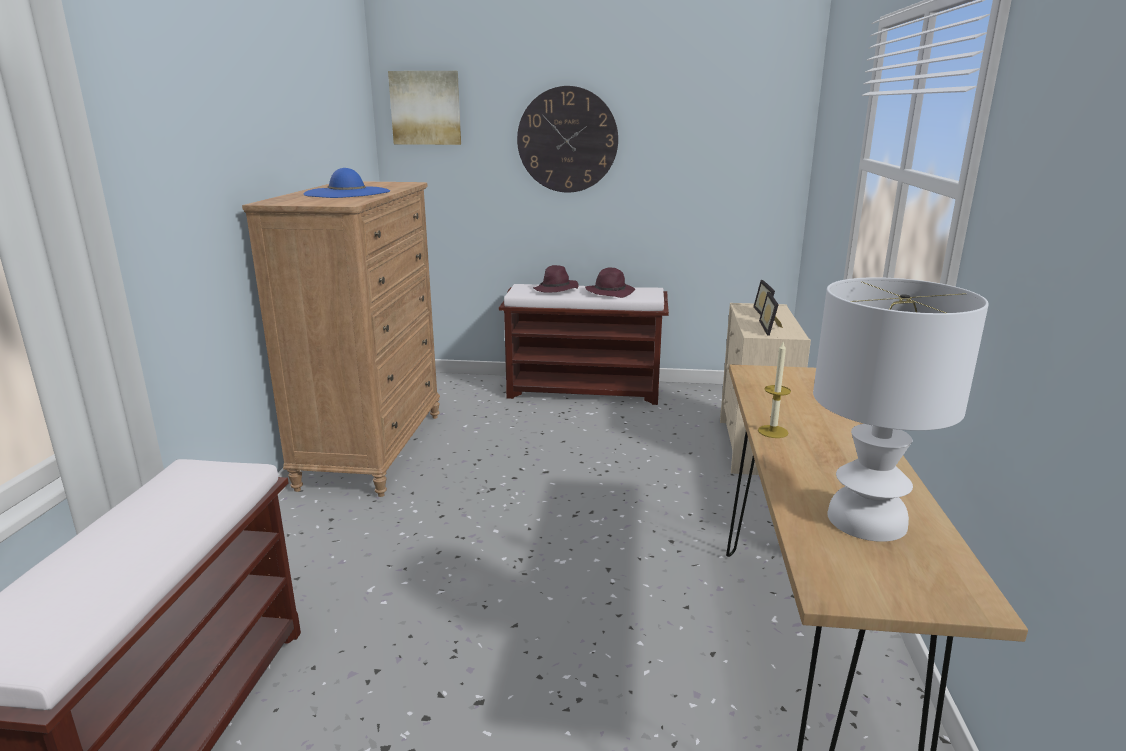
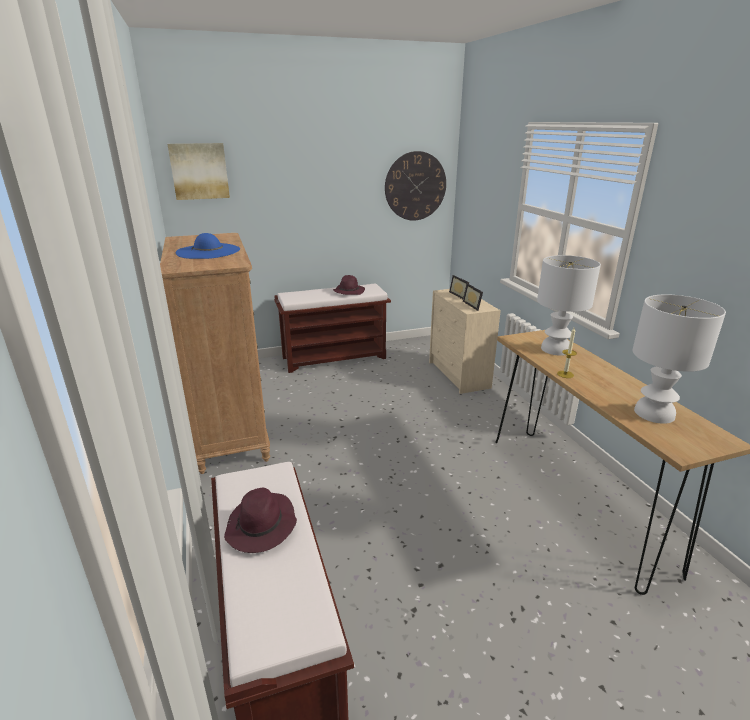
camera: 25 degrees left, 5 degrees up
(556, 290) = (312, 294): purple hat -> purple hat (261, 526)
(567, 140) = (306, 190): wall clock -> wall clock (415, 186)
(808, 396) = (556, 349): none -> white table lamp

